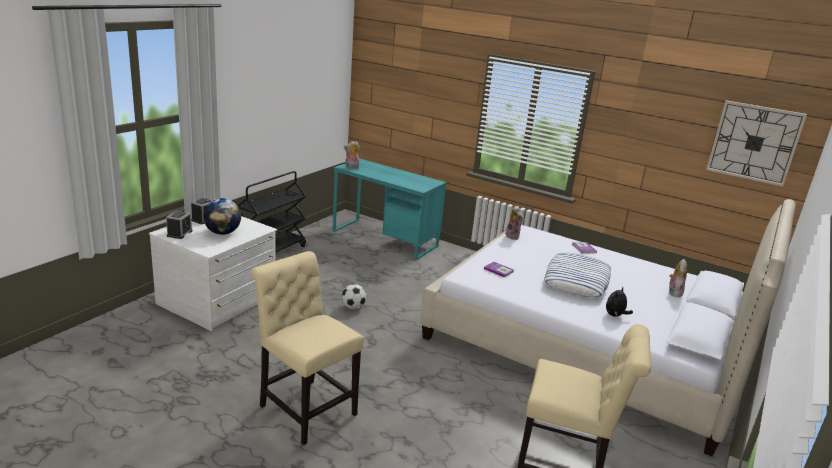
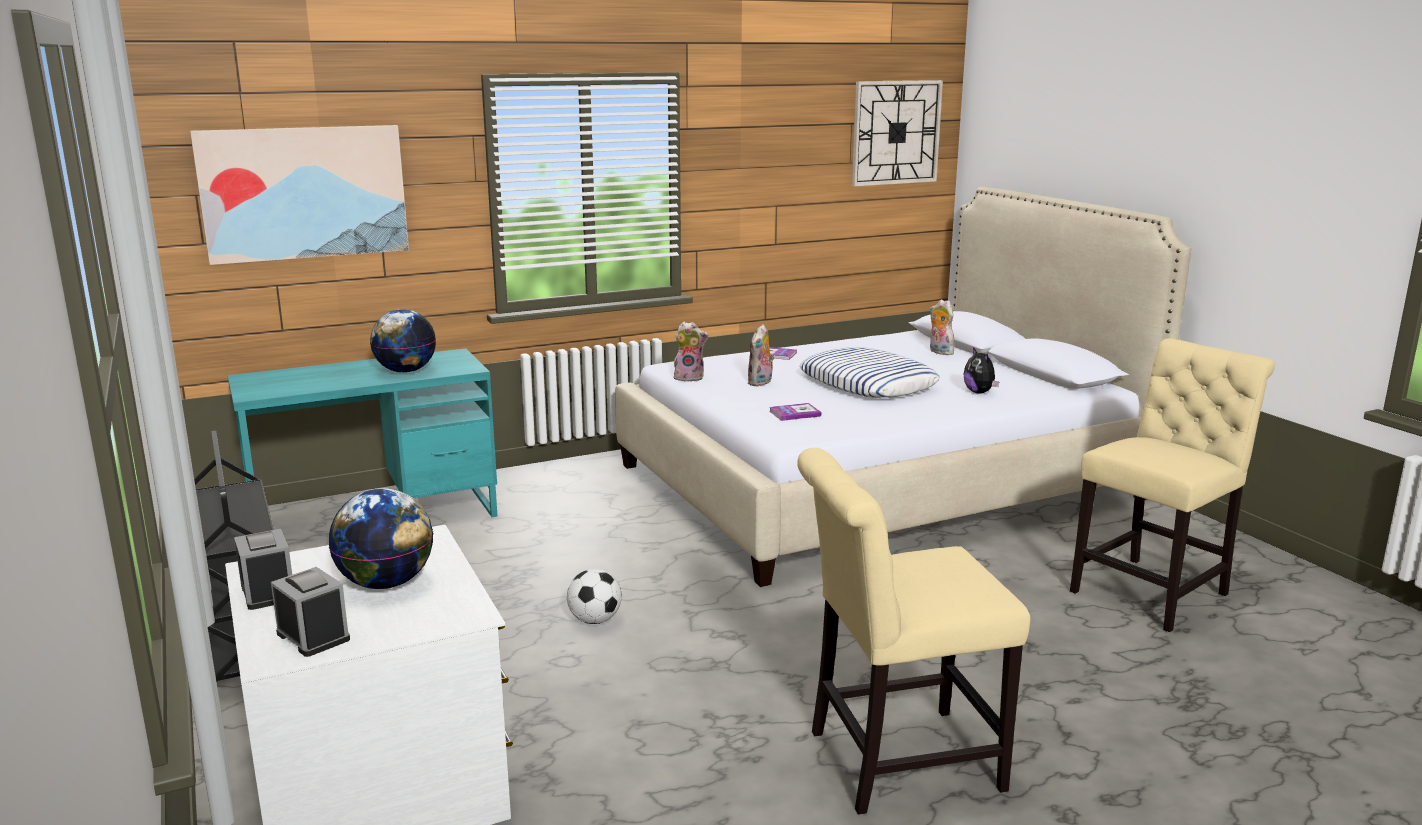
camera: 55 degrees left, 5 degrees down
(351, 168) = (269, 390): plush toy -> plush toy (761, 383)
(402, 180) = (405, 371): none -> globe
(407, 92) = (304, 192): none -> picture

